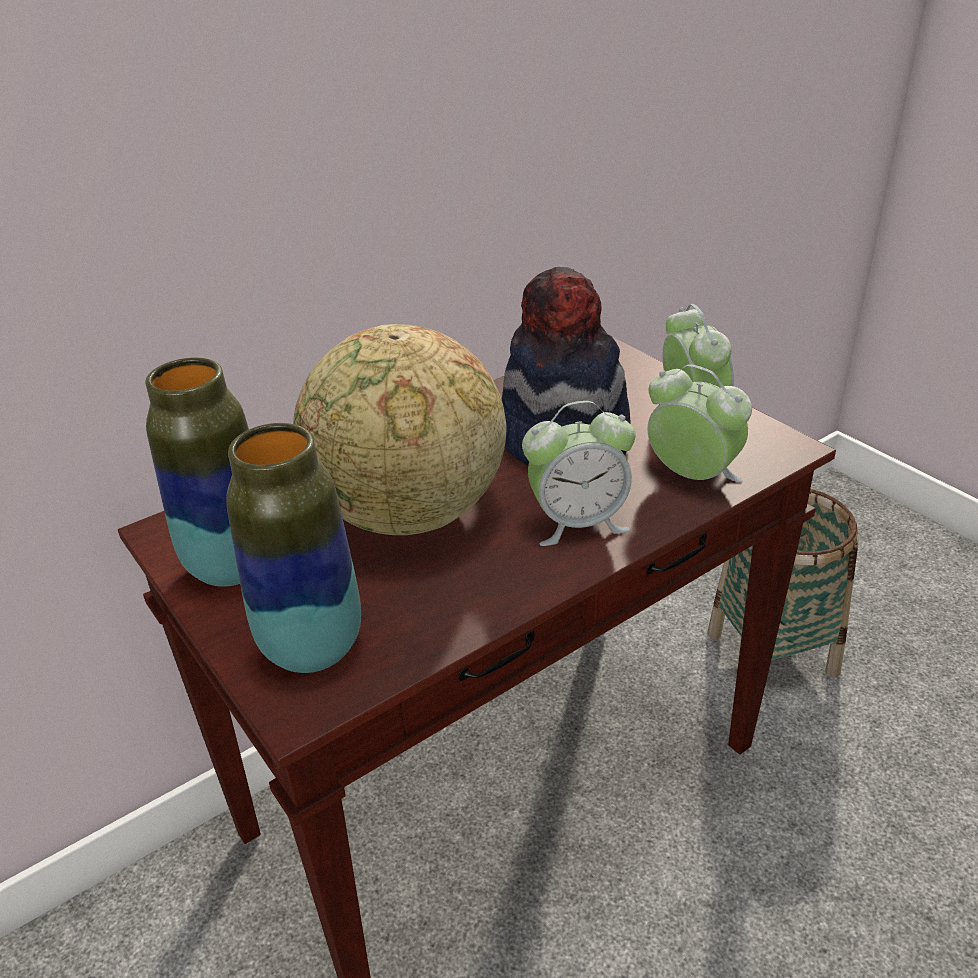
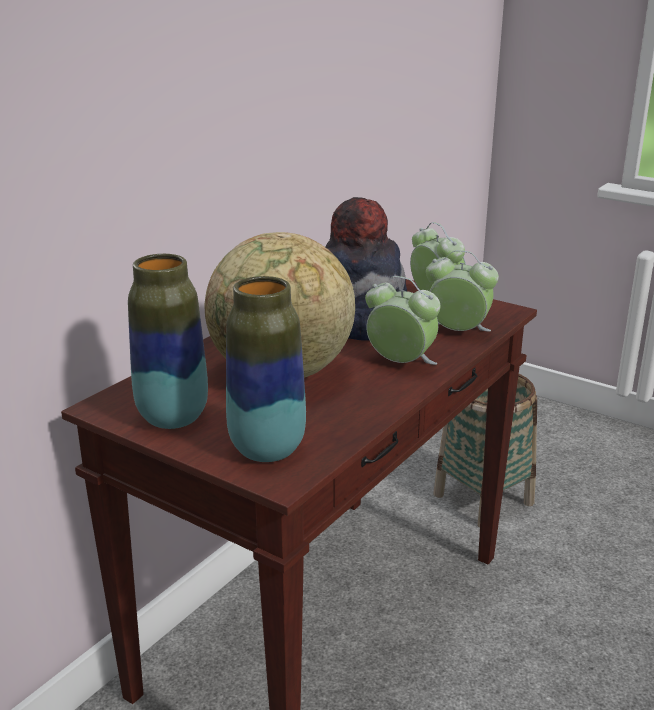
camera: 20 degrees left, 10 degrees down
(578, 522) = (400, 363): alarm clock -> alarm clock turned 120 degrees counterclockwise

